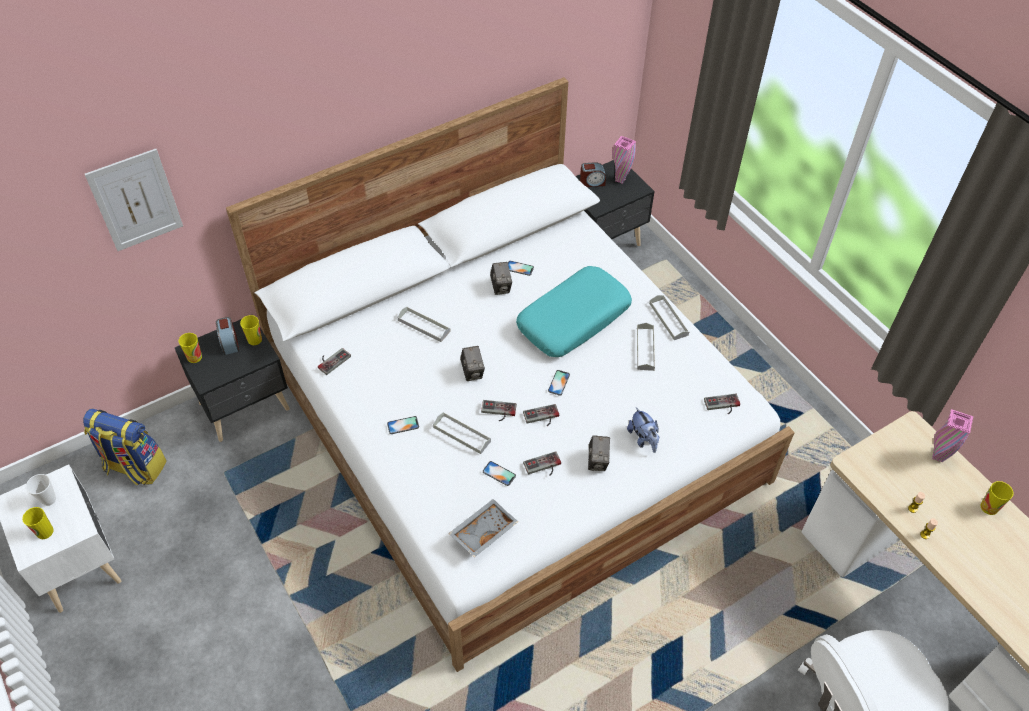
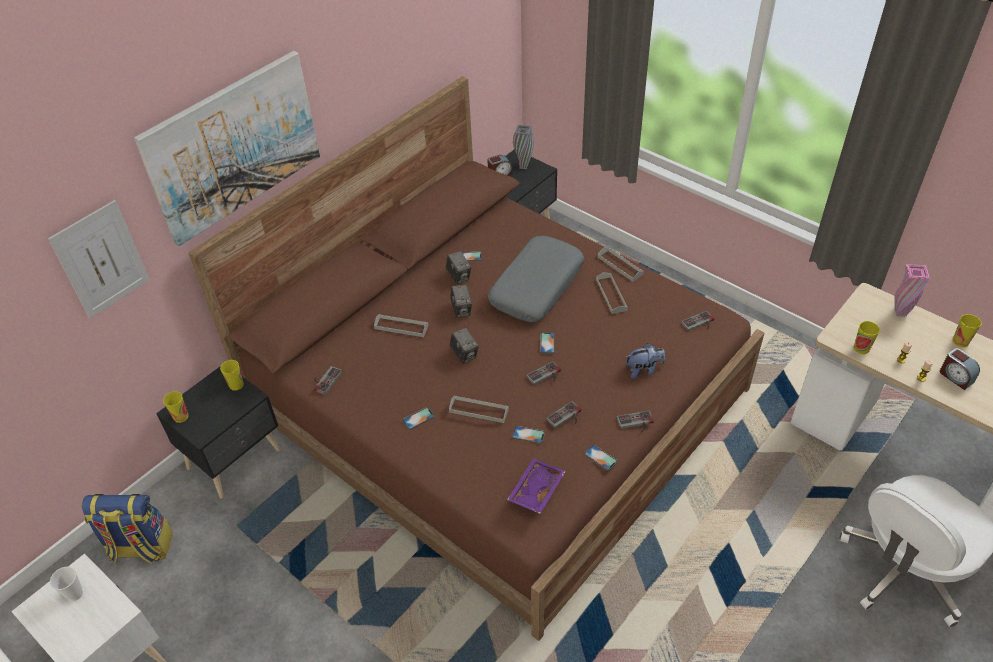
camera: 15 degrees left, 5 degrees down
(45, 532) = (82, 626): cup -> cup (861, 348)
(229, 343) = (211, 394): alarm clock -> alarm clock (955, 377)
(289, 115) = (233, 146): none -> picture
(483, 531) = (535, 490): grey tray -> purple tray
(498, 412) = (503, 382): game controller -> game controller (636, 424)
(513, 421) = (499, 401): white bed -> brown bed
(560, 518) = (600, 458): none -> phone
(573, 319) = (536, 286): turquoise pillow -> grey pillow
(597, 461) = (612, 400): camera -> camera (461, 310)
(620, 180) = (523, 166): pink vase -> grey vase
(643, 439) = (643, 370): plush toy -> plush toy turned 60 degrees counterclockwise

